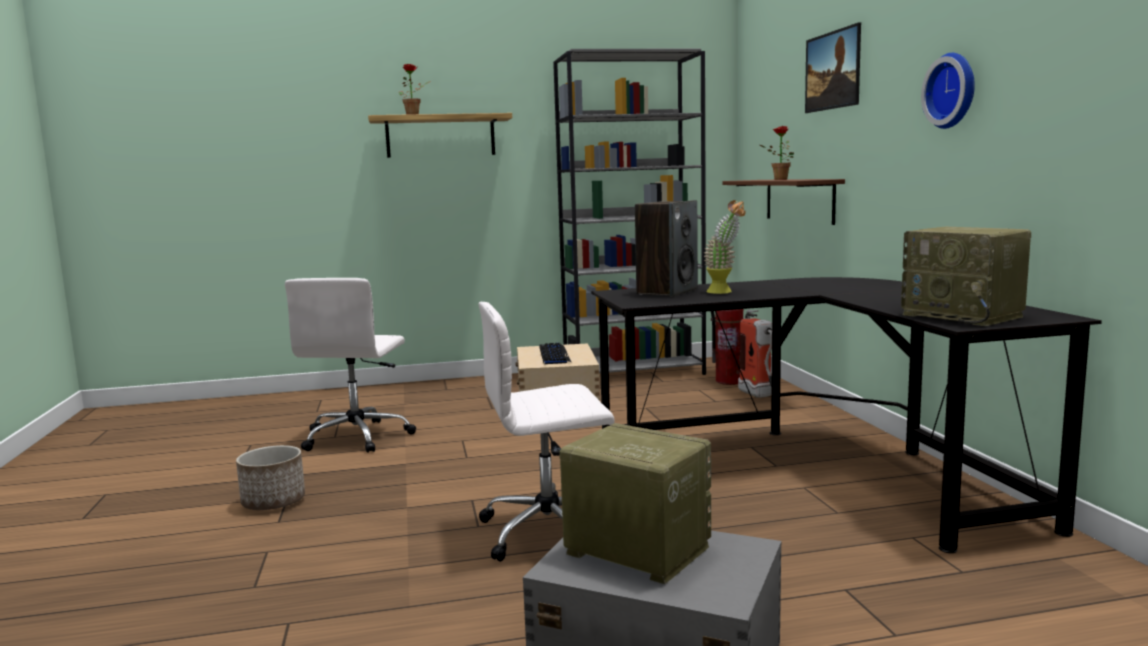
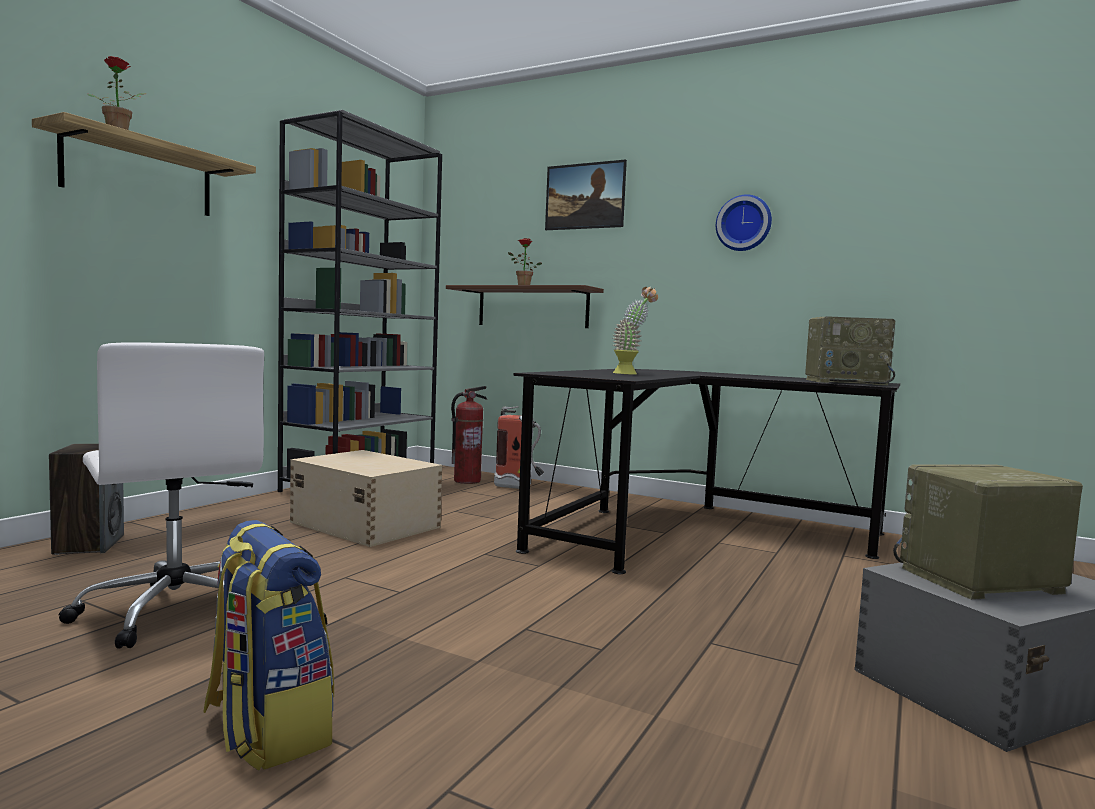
camera: 50 degrees left, 5 degrees down
(273, 502) = (266, 729): planter -> backpack
(551, 531) = (670, 629): white office chair -> none
(554, 355) = (365, 462): keyboard -> none
(667, 291) = (586, 373): speaker -> speaker (89, 545)

